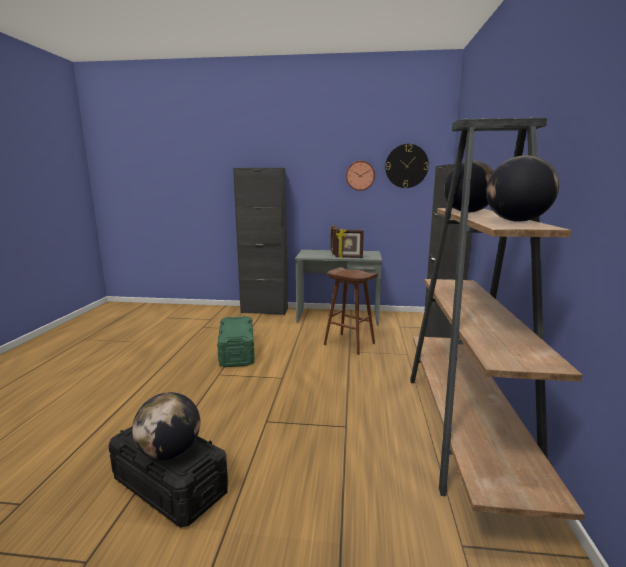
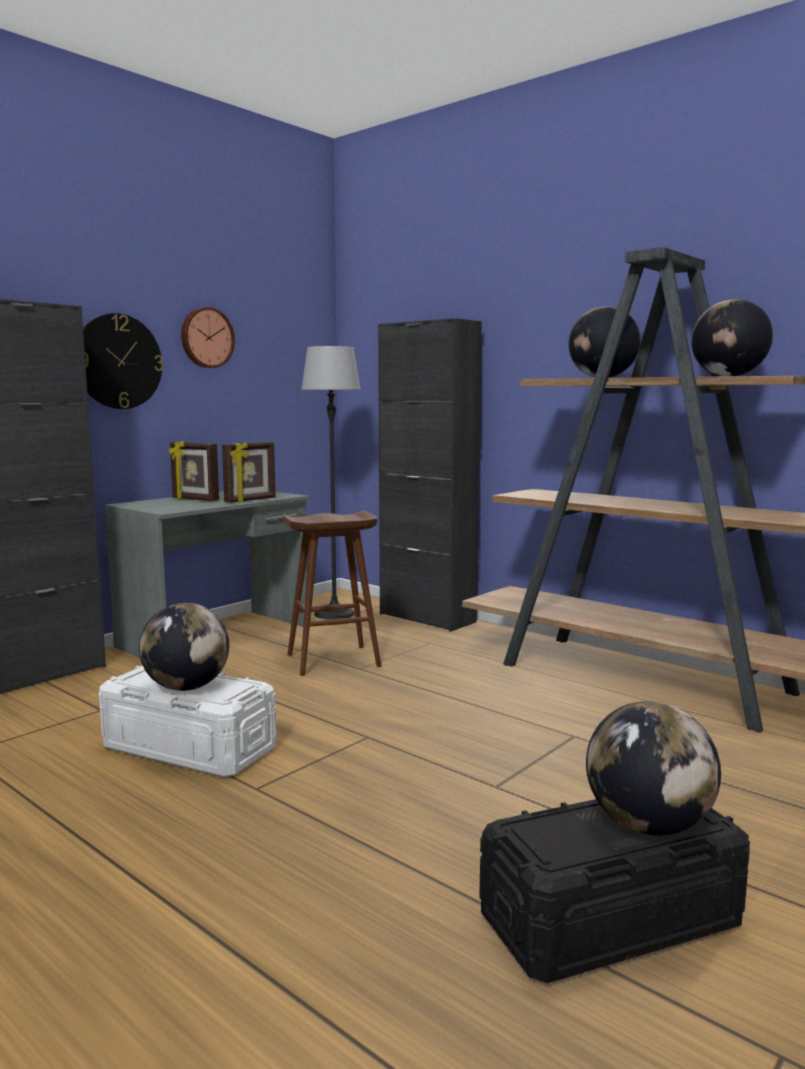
camera: 55 degrees left, 5 degrees down
(231, 328) = (187, 687): none -> globe
(237, 352) = (189, 748): green storage box -> white storage box
(404, 324) = (334, 613): none -> floor lamp
(406, 166) = (277, 324): wall clock -> wall clock (118, 361)

